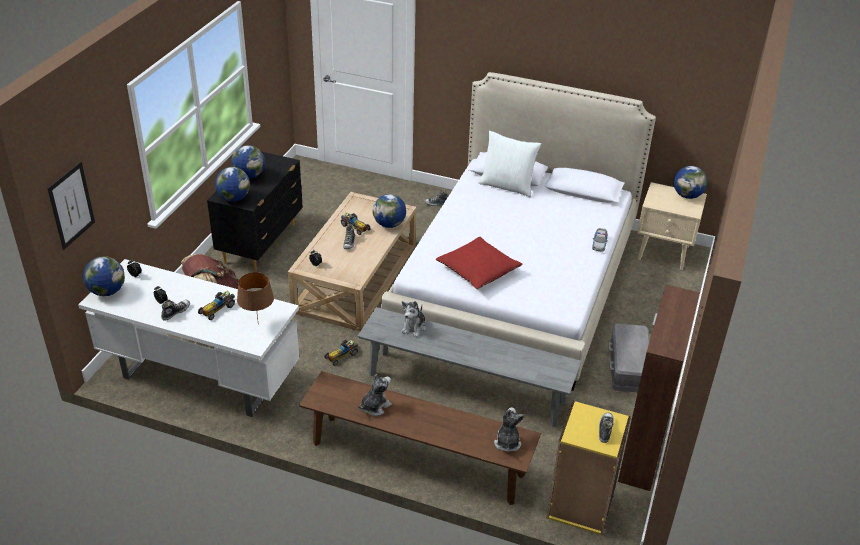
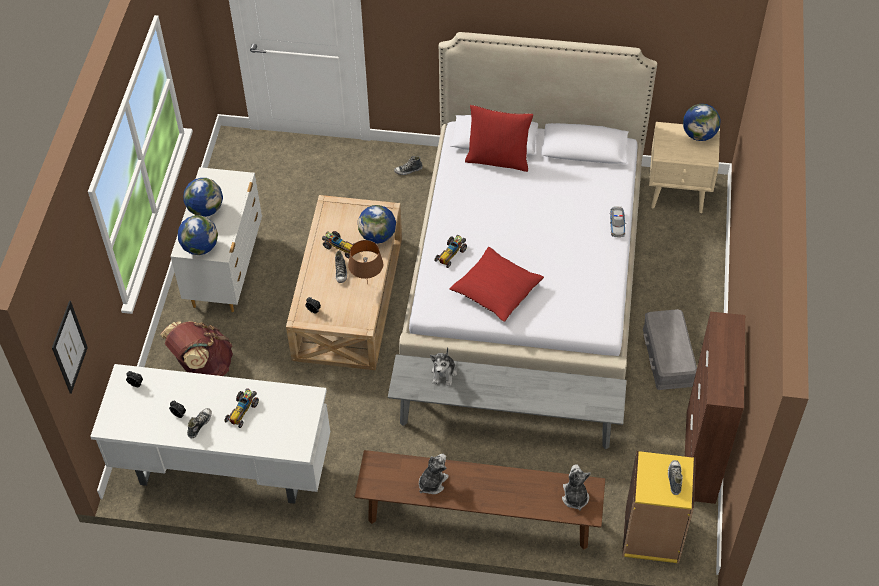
camera: 10 degrees left, 15 degrees up
(107, 291) = (114, 413): globe -> none
(258, 324) = (292, 422): brown table lamp -> brown table lamp (367, 284)
(261, 243) = (226, 270): black dresser -> white dresser
(342, 355) = (365, 405): toy car -> toy car (451, 253)
(507, 186) = (498, 159): white pillow -> red pillow

